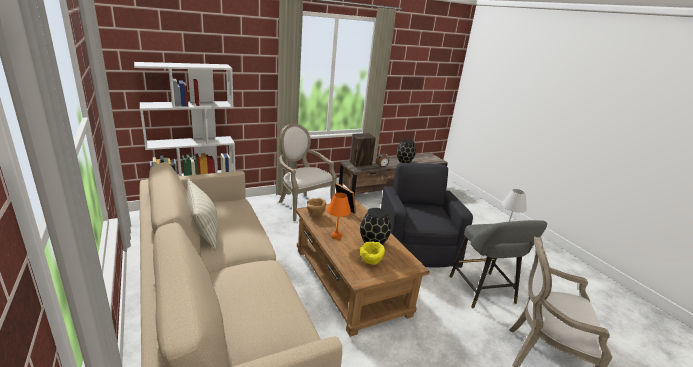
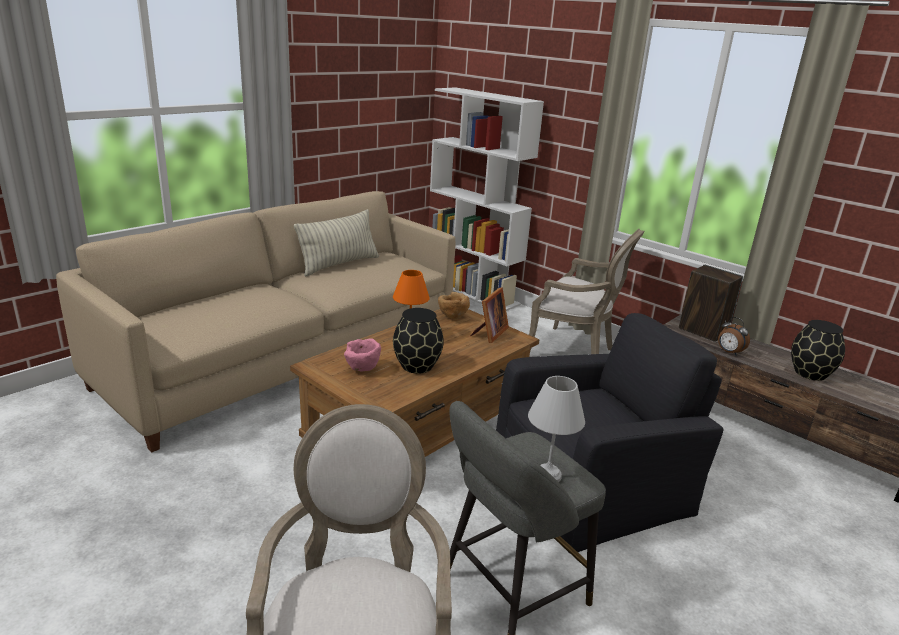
camera: 70 degrees right, 0 degrees up
(302, 205) = (574, 352): armchair -> armchair turned 90 degrees clockwise
(371, 262) = (362, 369): yellow bowl -> pink bowl

